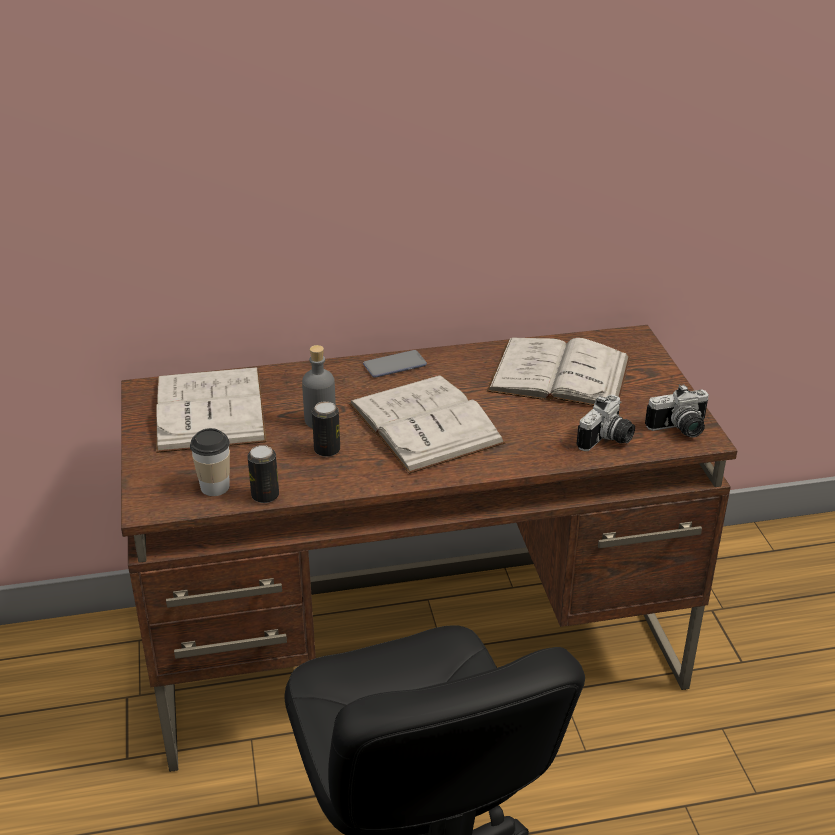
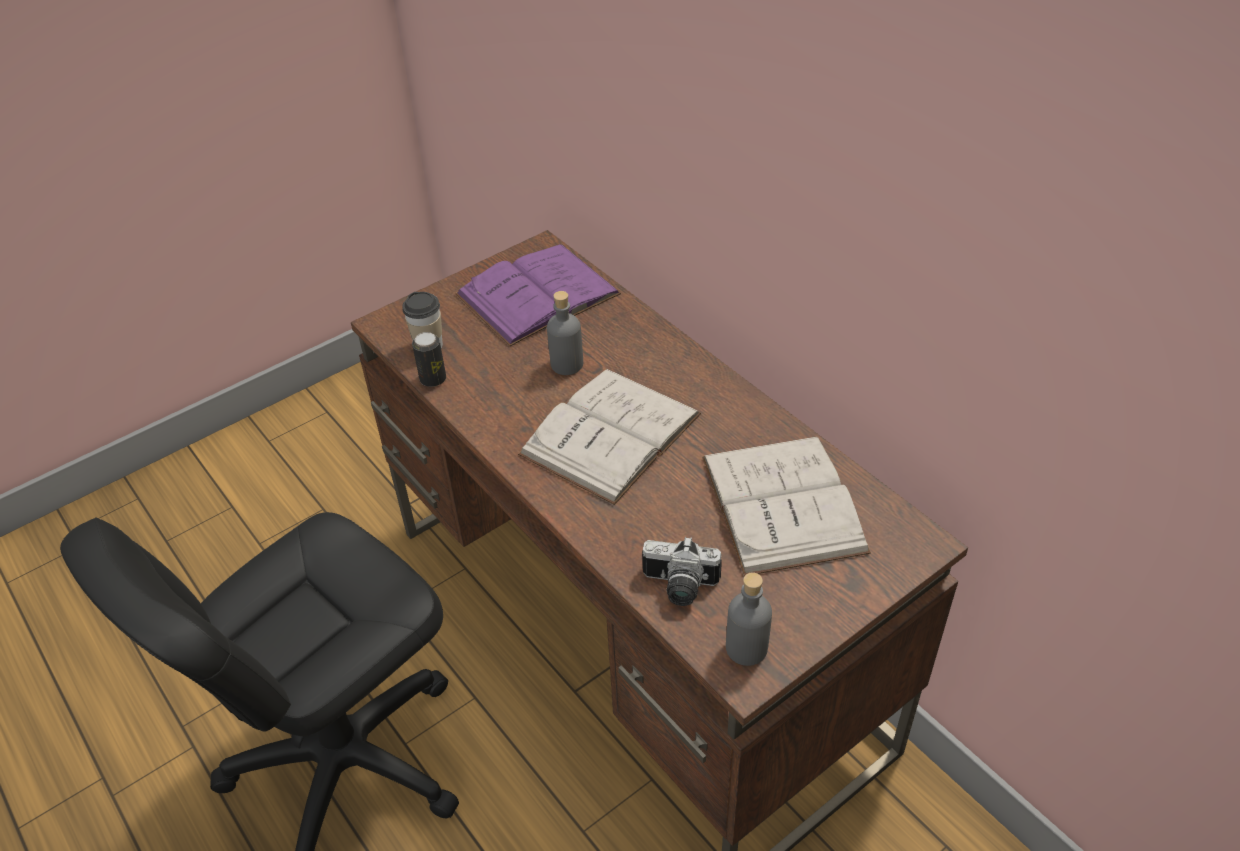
camera: 65 degrees right, 10 degrees up
(210, 409) = (538, 294): white book -> purple book
(327, 450) = (523, 387): can -> none
(395, 365) = (698, 374): phone -> none
(680, 430) = (746, 648): camera -> grey bottle

